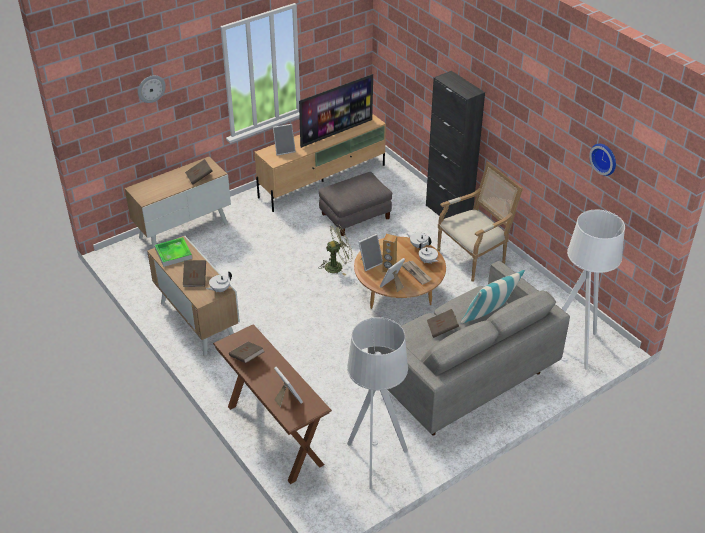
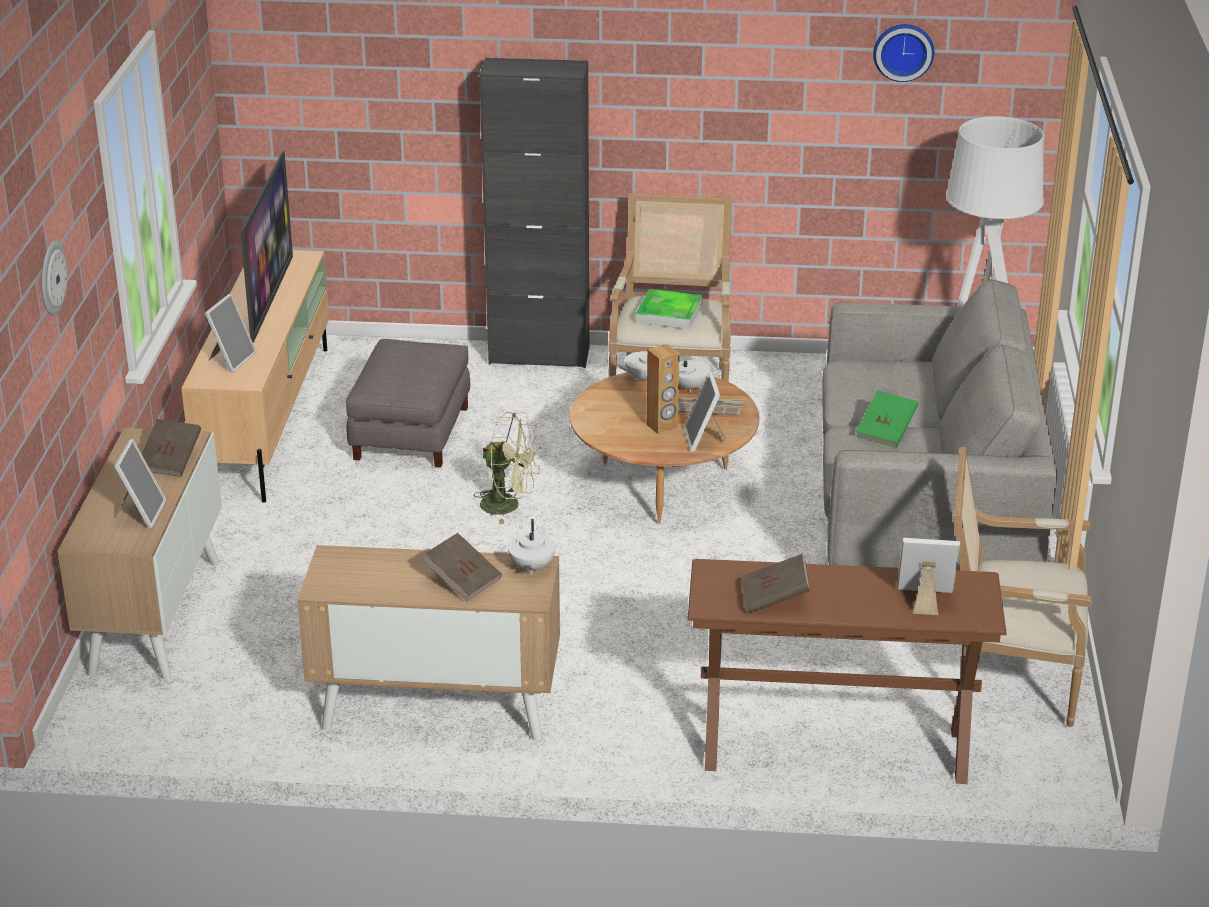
camera: 50 degrees left, 10 degrees down
(173, 254) = (354, 575): tray -> tray (669, 313)
(337, 266) = (509, 505): green fan -> green fan turned 90 degrees clockwise
(370, 263) = (621, 435): picture frame -> picture frame (141, 513)
(375, 461) = (1007, 677): grey floor lamp -> armchair
(442, 329) = (886, 432): brown book -> green book
(489, 316) = (907, 385): pillow -> none

